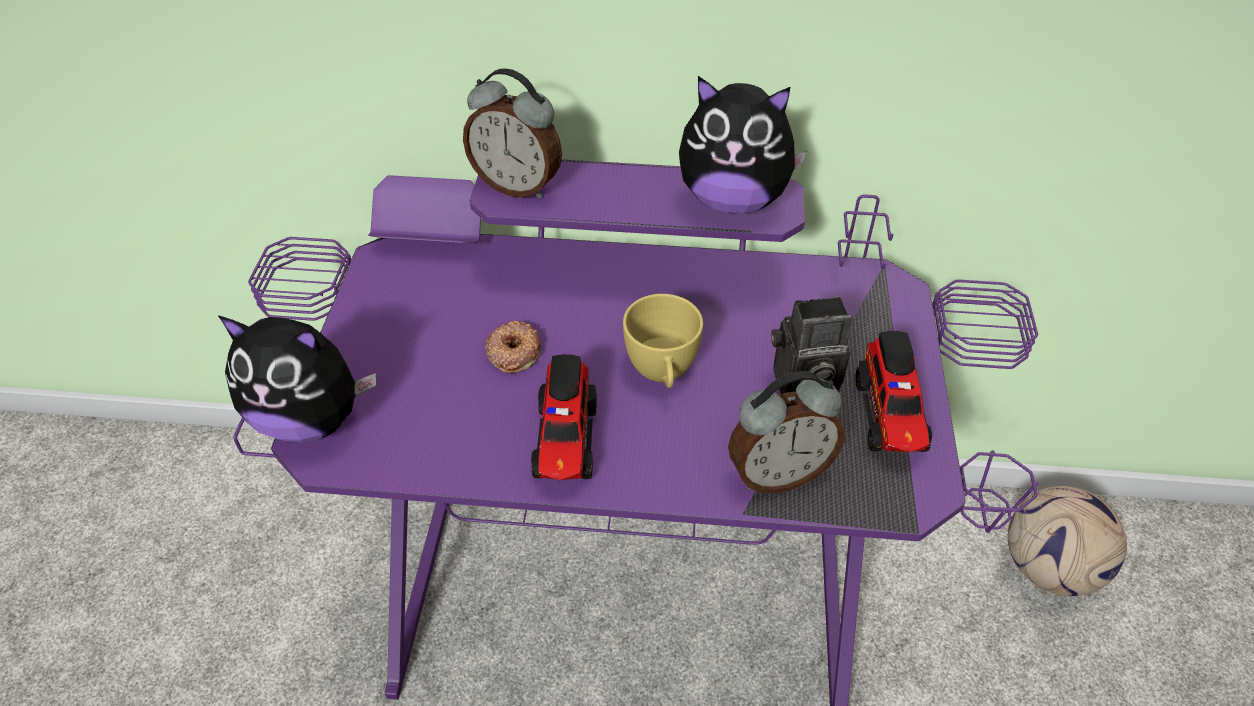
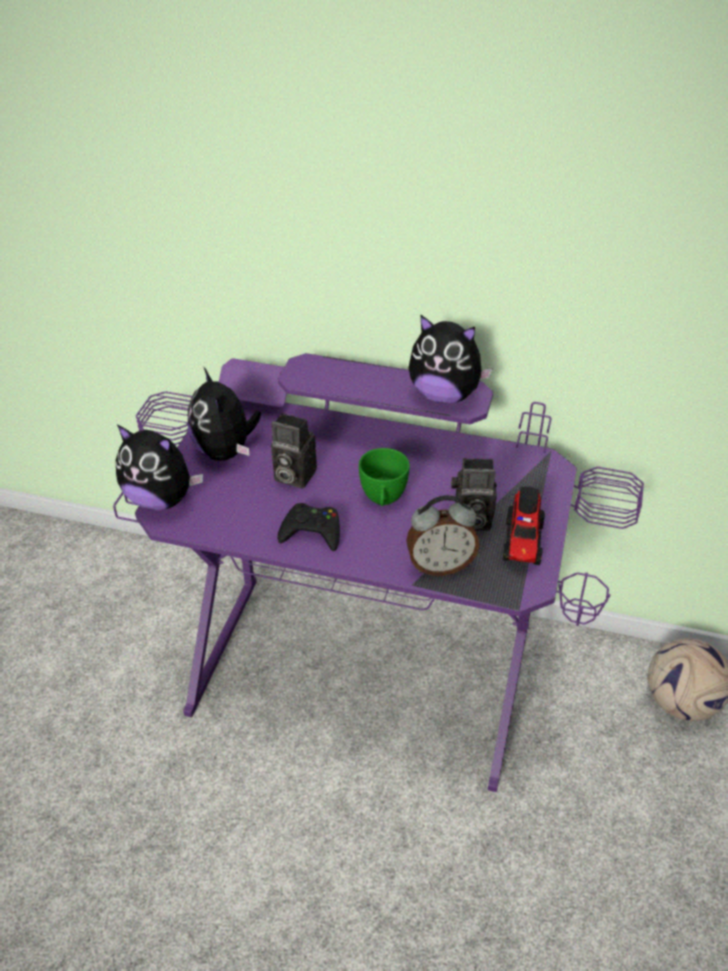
camera: 10 degrees right, 5 degrees down
(402, 324) = (226, 451): none -> plush toy
(513, 351) = (292, 476): donut -> camera
(518, 185) = (310, 372): alarm clock -> none
(565, 443) = (312, 532): toy truck -> black game controller
(662, 373) = (383, 500): yellow cup -> green cup

